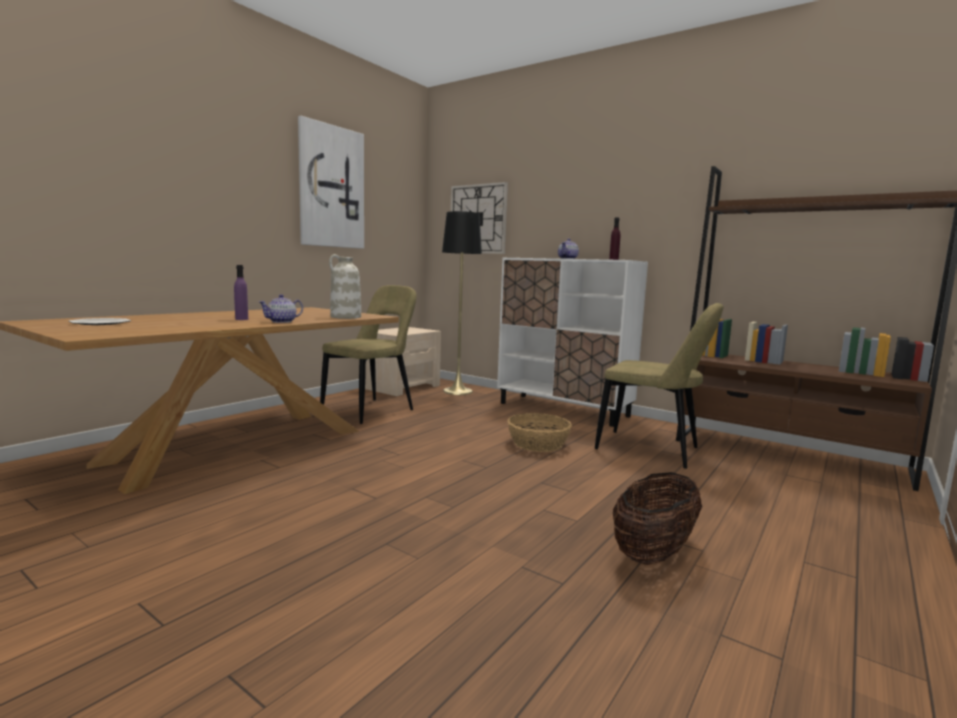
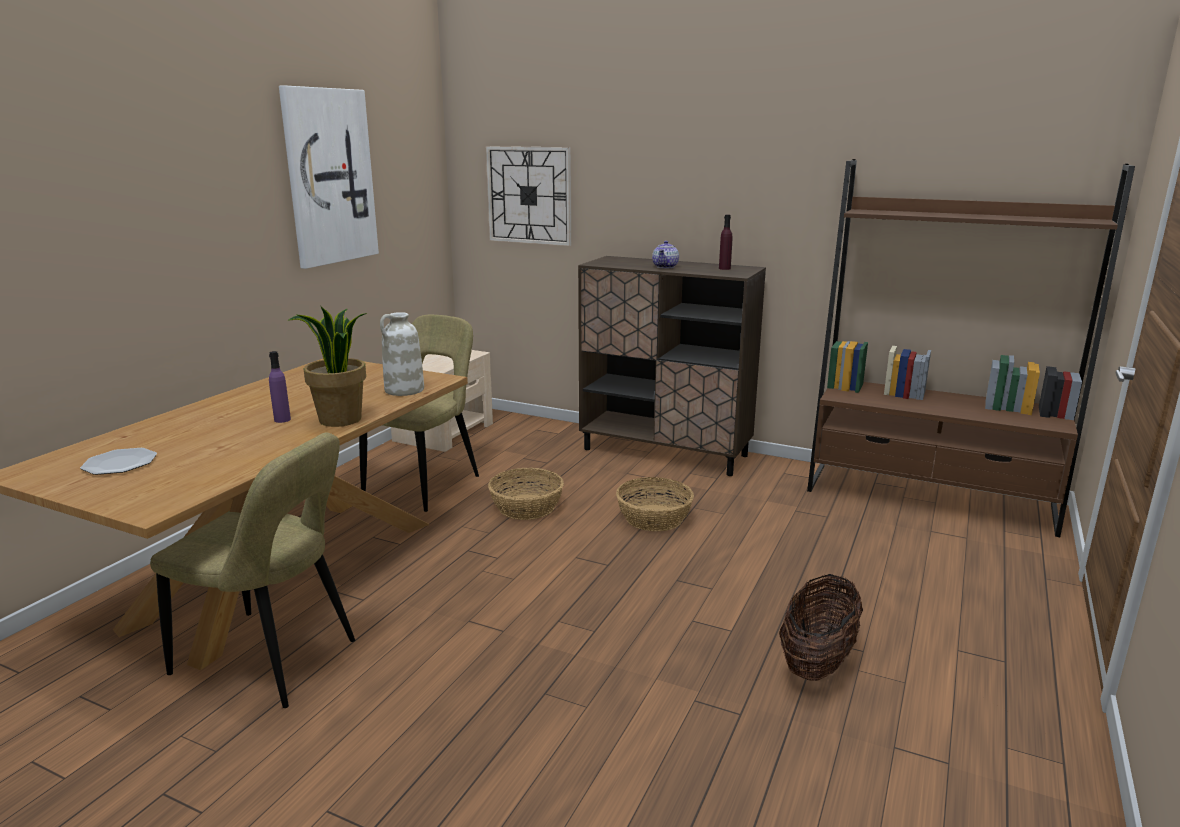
camera: 10 degrees left, 10 degrees up
(282, 321) = (340, 420): teapot -> potted plant
(439, 429) = (527, 507): none -> basket
(458, 391) = (521, 432): black floor lamp -> none
(564, 410) = (665, 452): white cabinet -> brown cabinet
(652, 450) = (785, 511): beige chair -> beige chair (272, 660)

